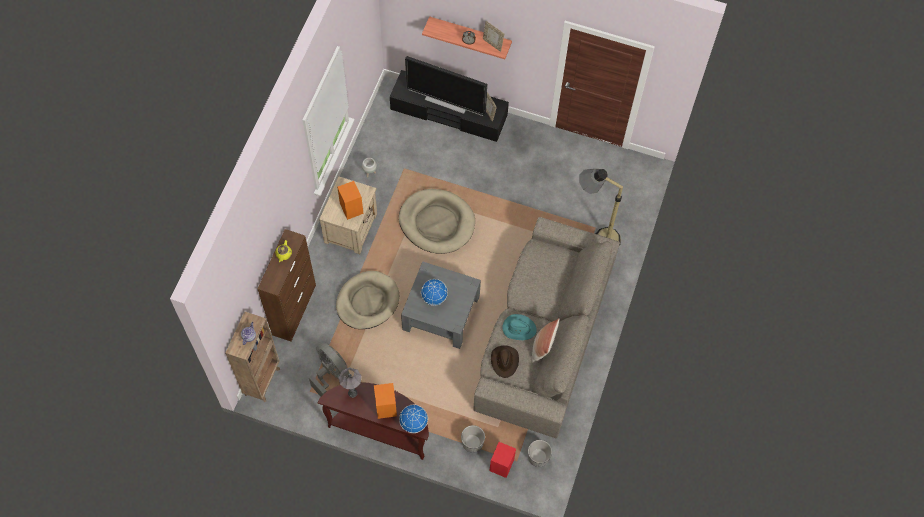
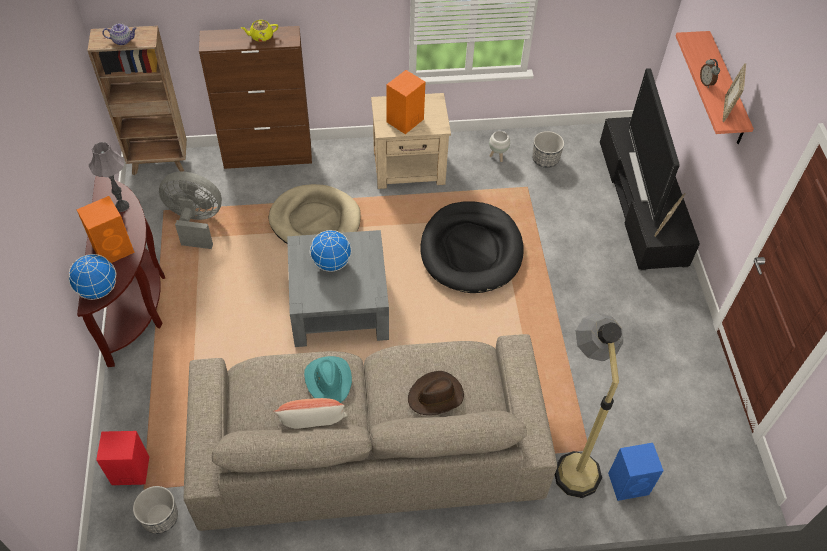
camera: 65 degrees right, 10 degrees down
(331, 374) = (195, 222): grey fan -> grey fan turned 105 degrees counterclockwise
(437, 223) = (471, 250): beige dog bed -> black dog bed
(472, 443) = (154, 418): planter -> planter (545, 159)
(504, 361) = (265, 383): brown hat -> brown hat (436, 396)
(622, 218) = (629, 483): none -> blue speaker

